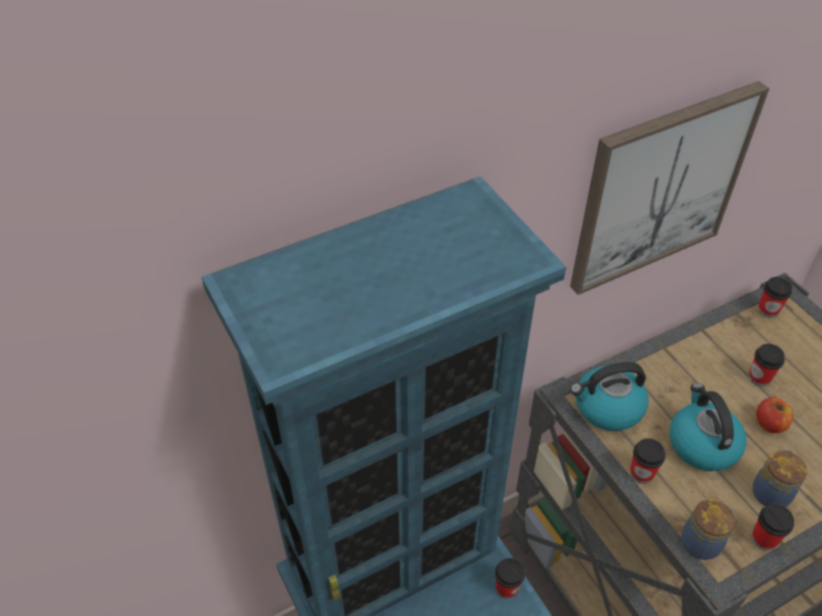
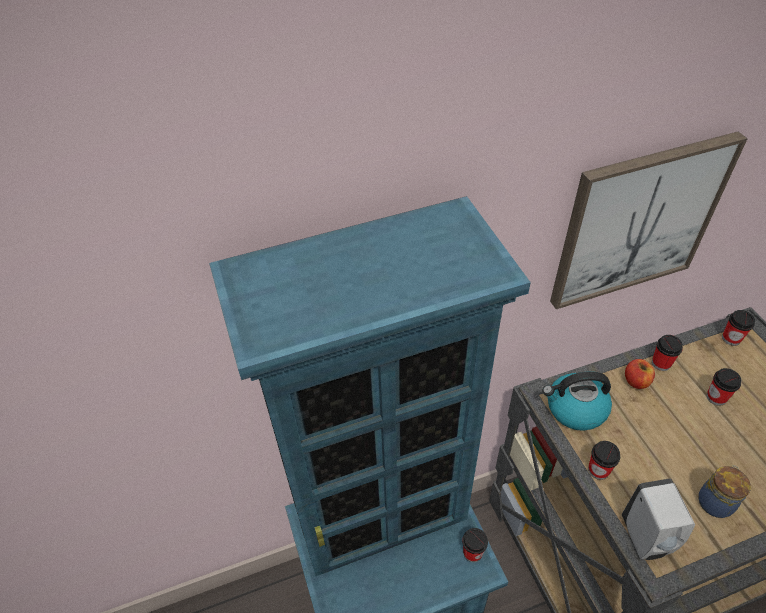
camera: 10 degrees right, 0 degrees up
(701, 444) = (656, 450): kettle -> none
(702, 542) = (646, 539): jar -> white soap dispenser
(764, 539) = (704, 543): cup -> cup (661, 363)
(769, 424) = (721, 439): apple -> apple (636, 381)

